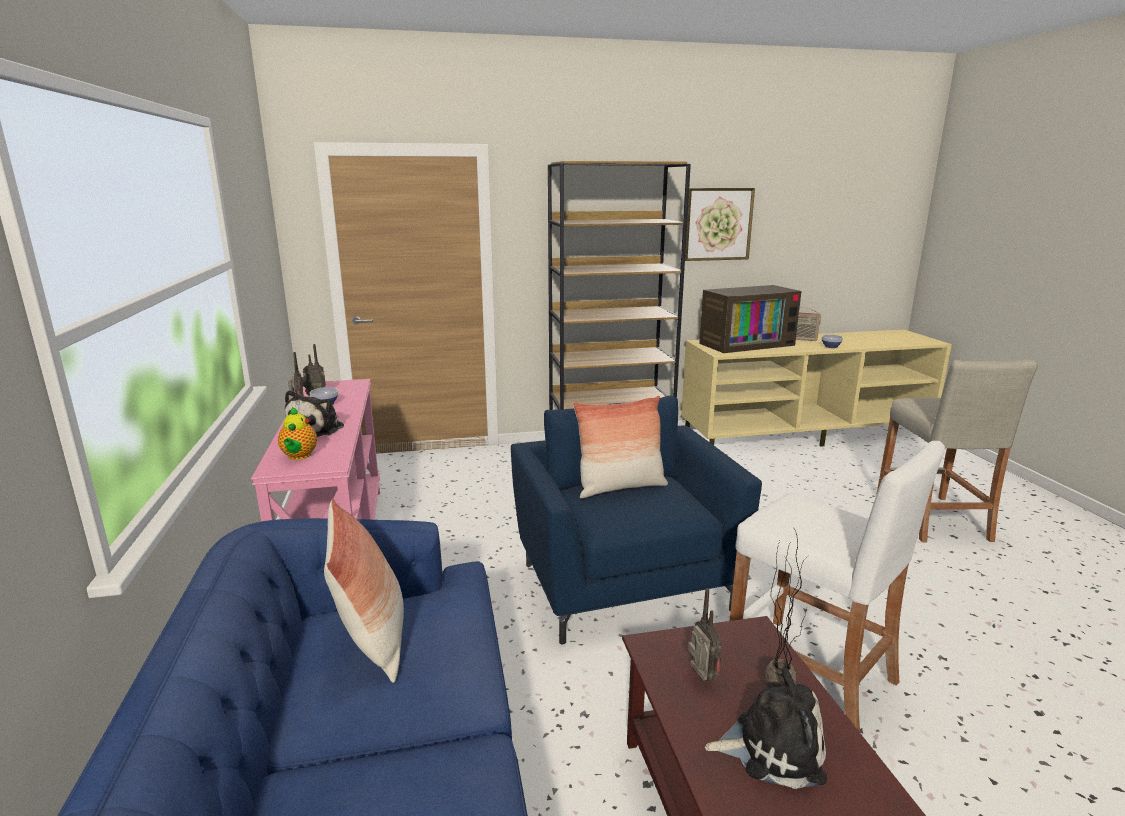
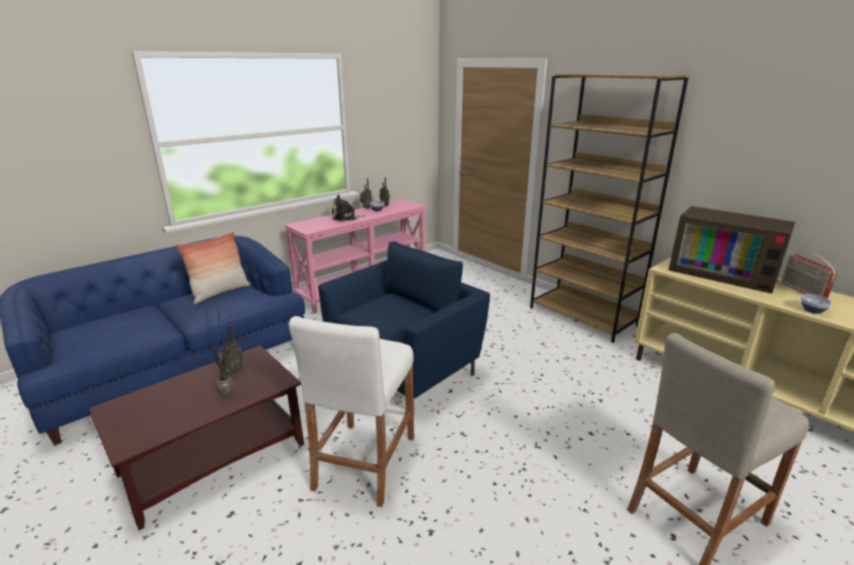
camera: 60 degrees right, 5 degrees up
(299, 456) = (311, 224): teapot -> none
(620, 487) = (401, 304): pillow -> none
(718, 224) = (739, 142): picture -> none
(772, 747) = (186, 399): plush toy -> none

